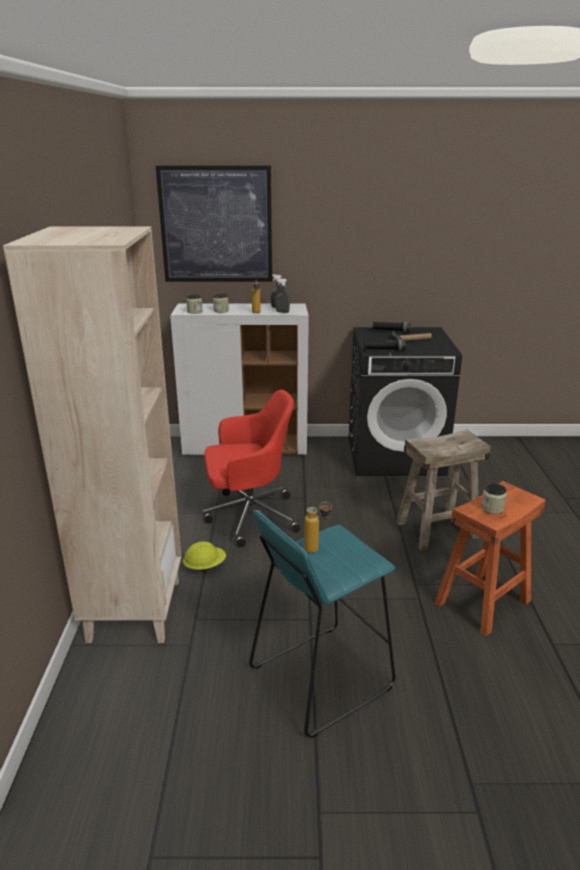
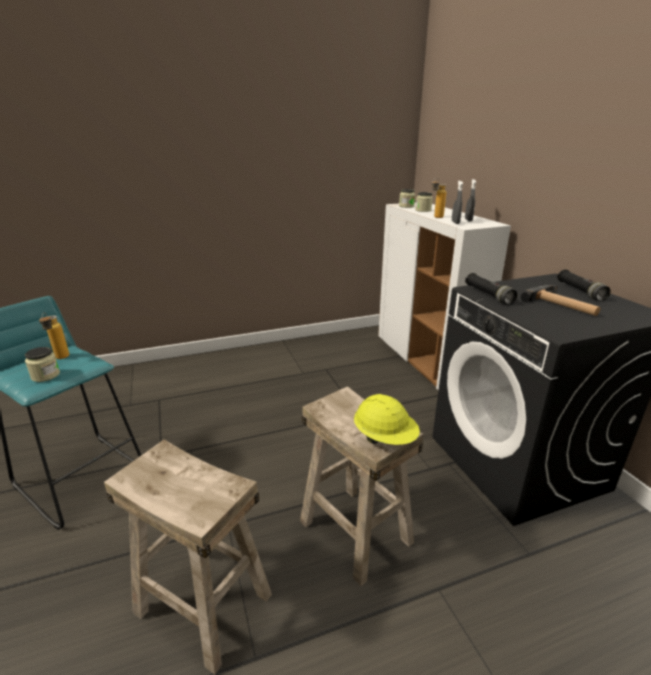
camera: 70 degrees right, 0 degrees up
(134, 609) = (168, 373): beige bookcase -> none
(205, 567) = (224, 387): yellow hard hat -> yellow hard hat (385, 438)
(216, 225) = (462, 122): picture -> none
(249, 516) = (306, 389): red office chair -> none
(483, 602) = (202, 604): orange stool -> beige stool
(492, 508) = (172, 477): jar -> jar (45, 375)

